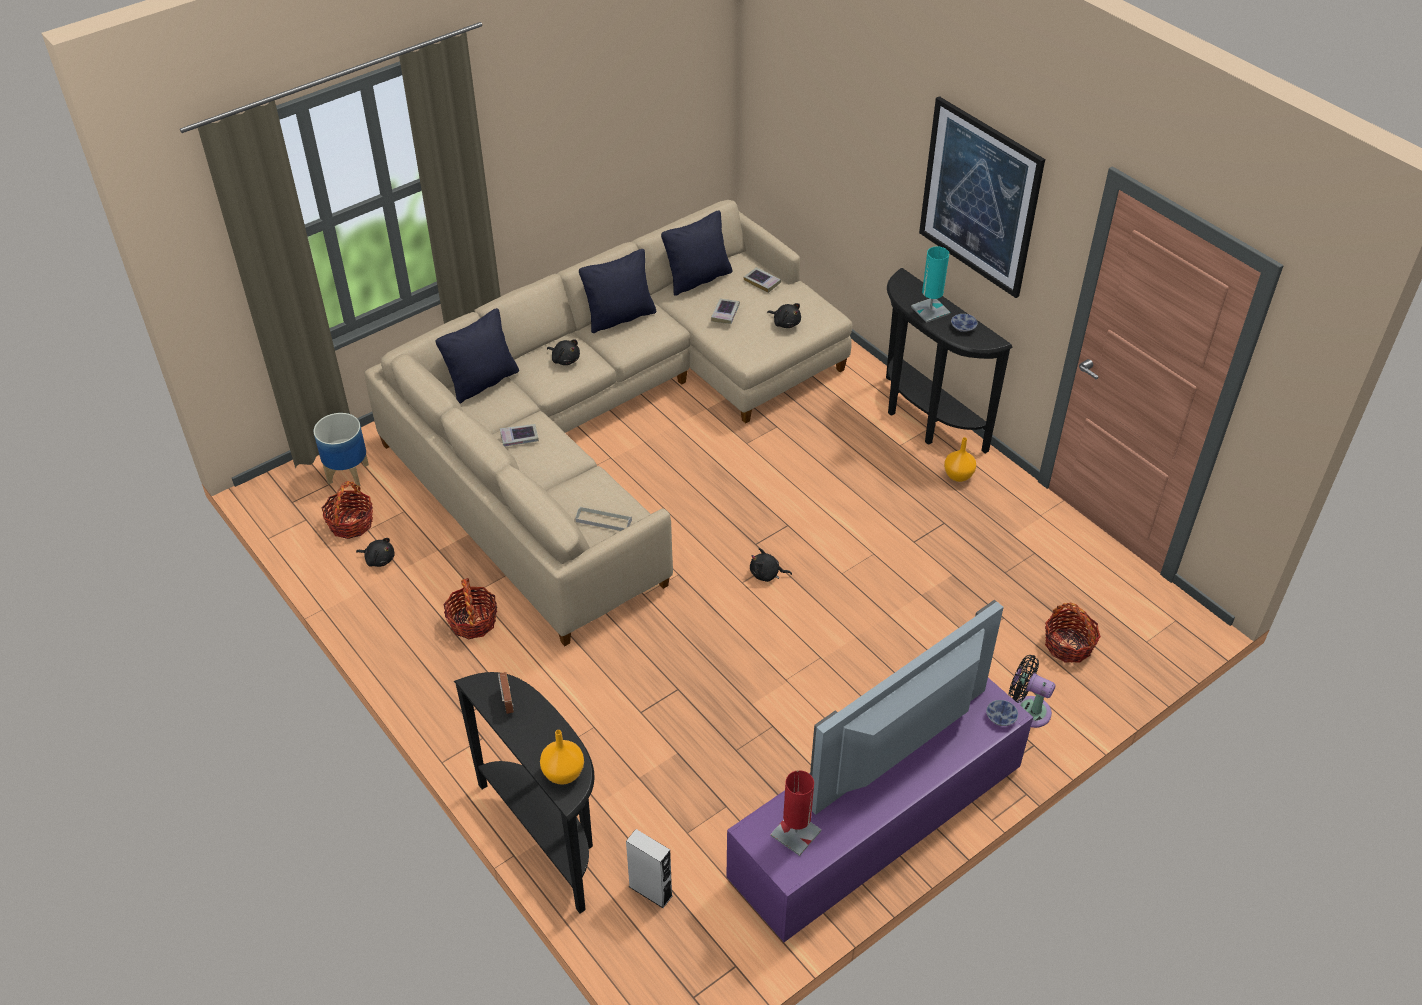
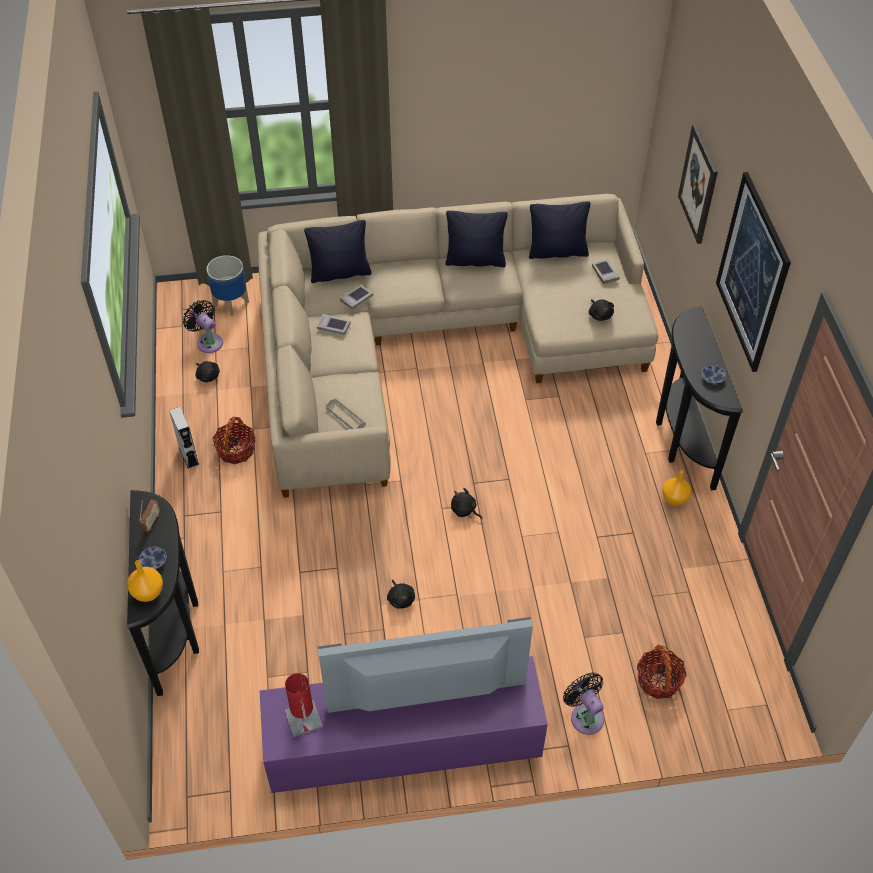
camera: 30 degrees right, 5 degrees up
(351, 523) = (208, 341): basket -> black fan
(565, 359) = (410, 278): black plush toy -> black plush toy (401, 599)
(650, 891) = (213, 705): grey speaker -> grey speaker (189, 456)
(725, 313) = (556, 288): book -> book (356, 299)
(851, 143) = (698, 184): none -> picture
(930, 310) = (695, 352): turquoise table lamp -> none
(1002, 717) = (522, 712): bowl -> bowl (154, 562)

